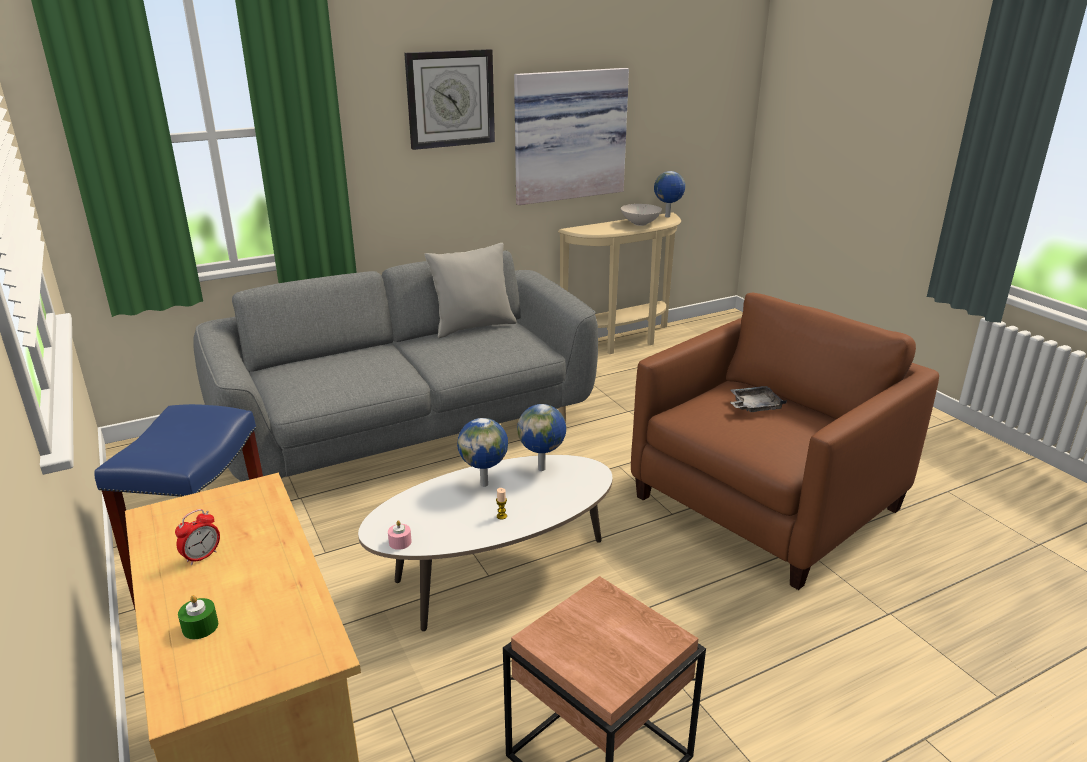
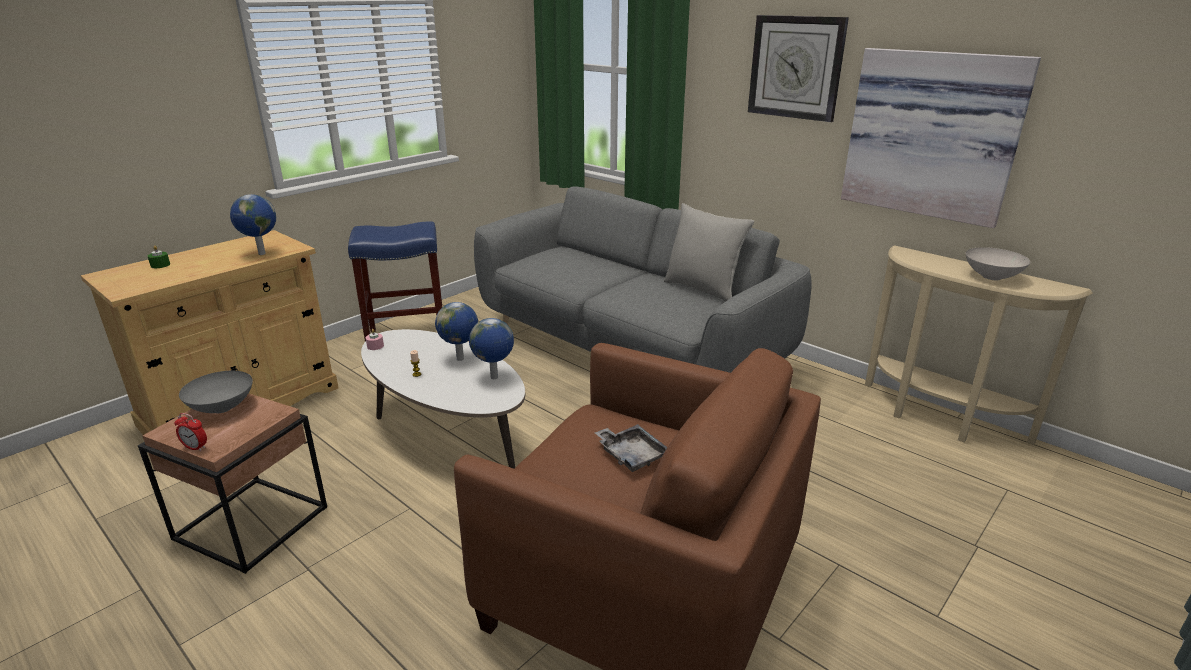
camera: 70 degrees right, 0 degrees up
(202, 556) = (224, 252): alarm clock -> alarm clock (195, 447)
(570, 640) = (221, 408): none -> grey bowl
(667, 216) = (1058, 288): globe -> globe (261, 254)

